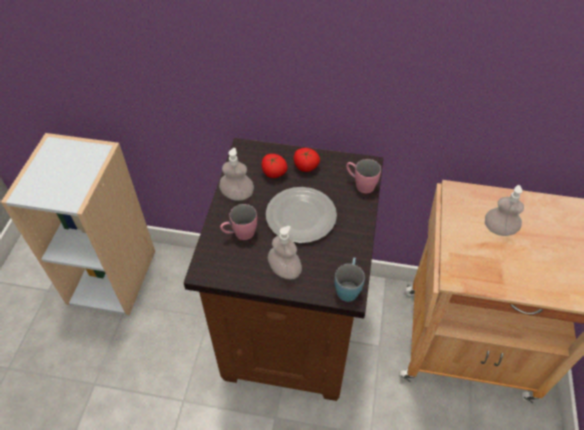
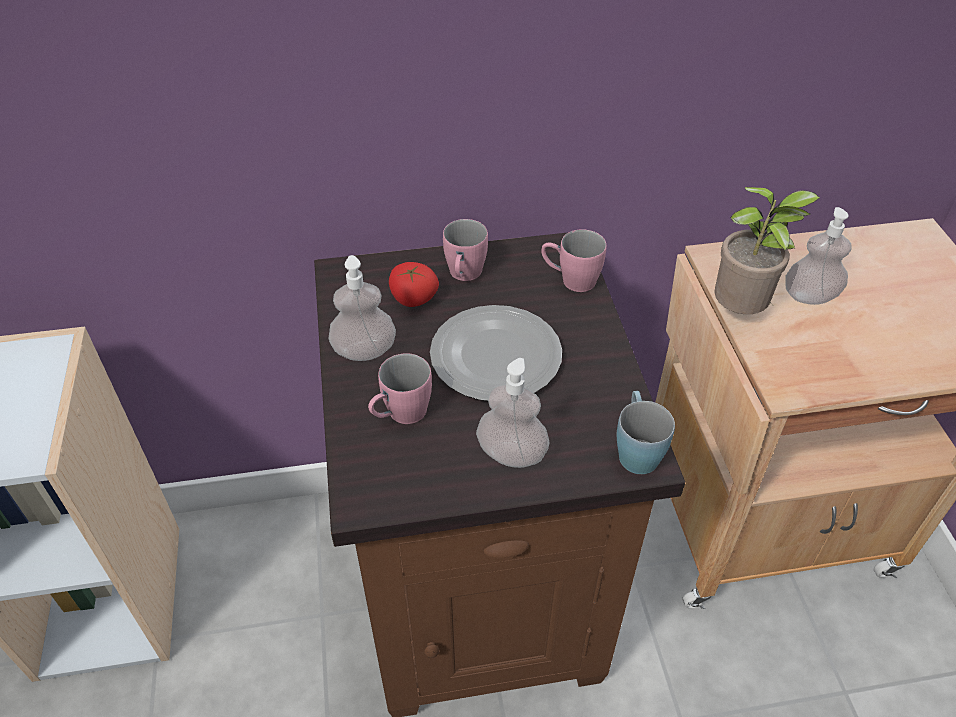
camera: 20 degrees left, 5 degrees down
(305, 167) = (464, 276): tomato -> pink mug
(453, 228) = (741, 313): none -> potted plant

